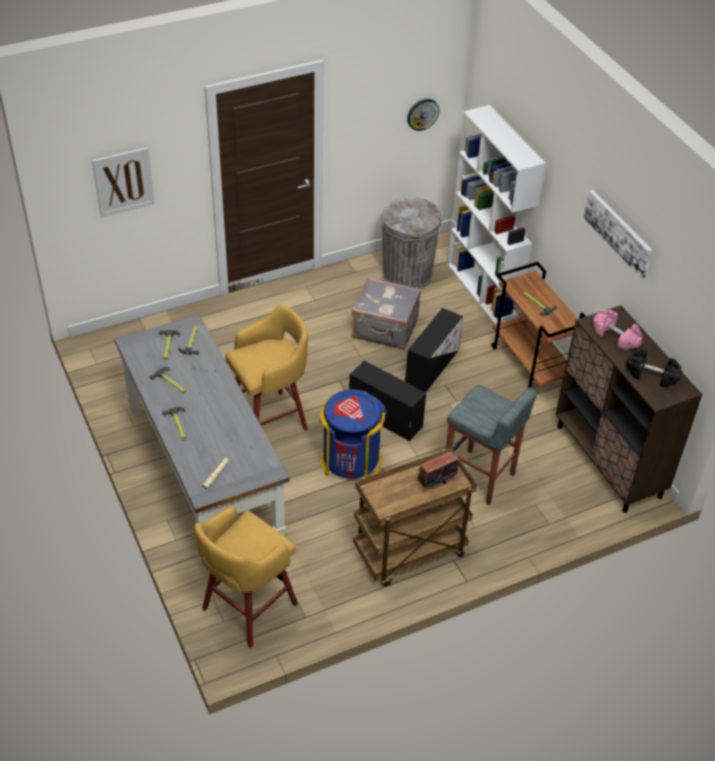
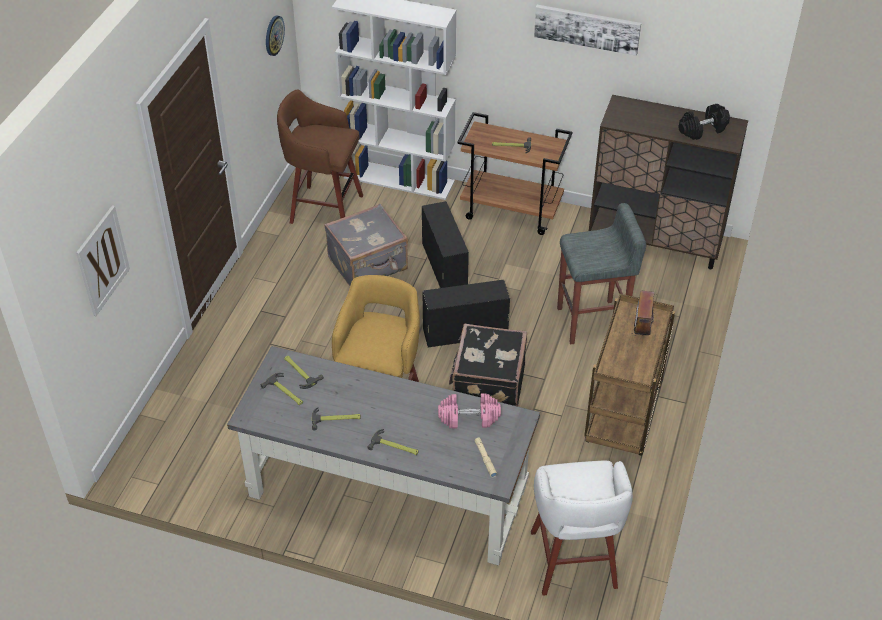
camera: 45 degrees left, 0 degrees up
(247, 608) = (573, 562): yellow stool -> white stool
(351, 460) = (487, 385): blue trash can -> black suitcase
(407, 275) = (324, 208): grey trash can -> brown stool
(616, 337) = (643, 119): pink dumbbell -> pink dumbbell (469, 418)

